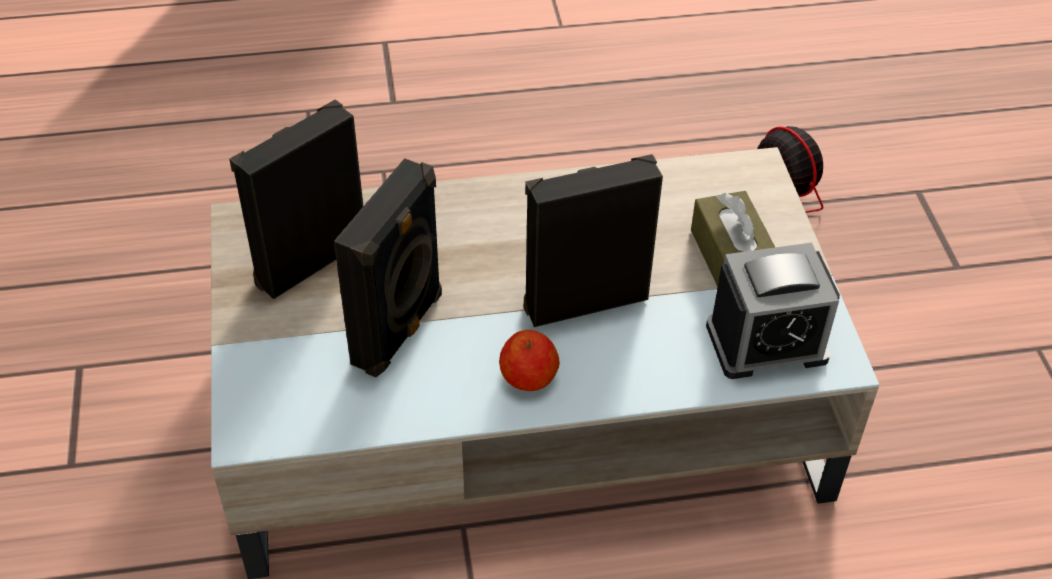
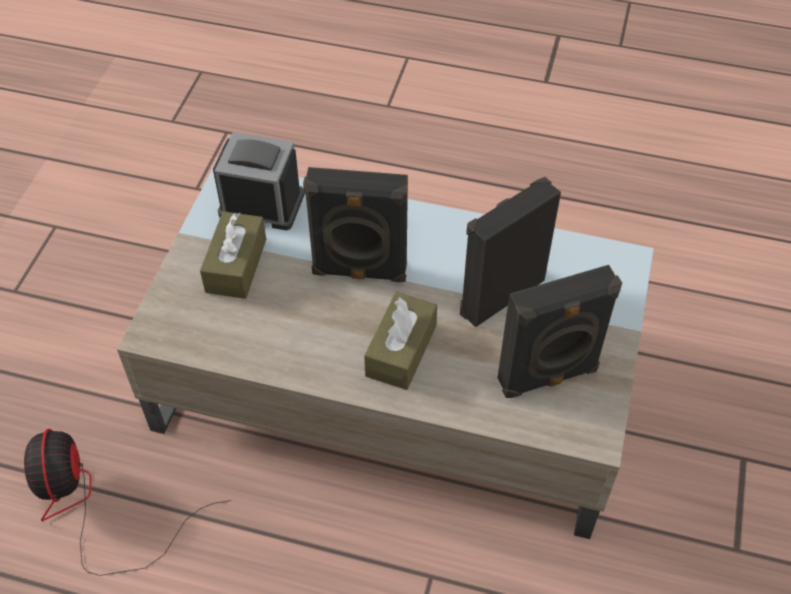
camera: 155 degrees left, 5 degrees up
(485, 234) = (401, 350): none -> brown tissue box
(528, 377) = (428, 234): apple -> none

